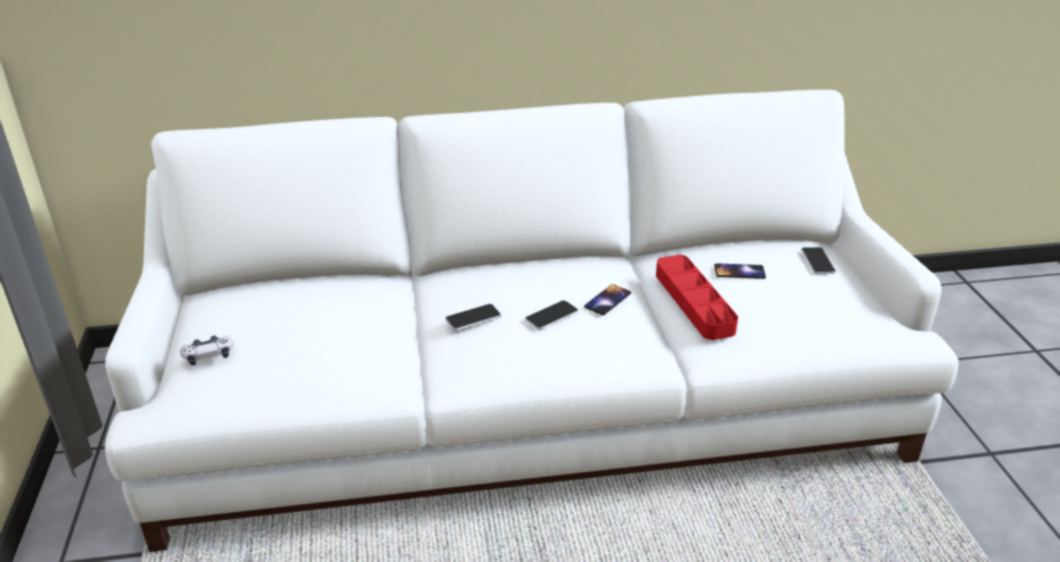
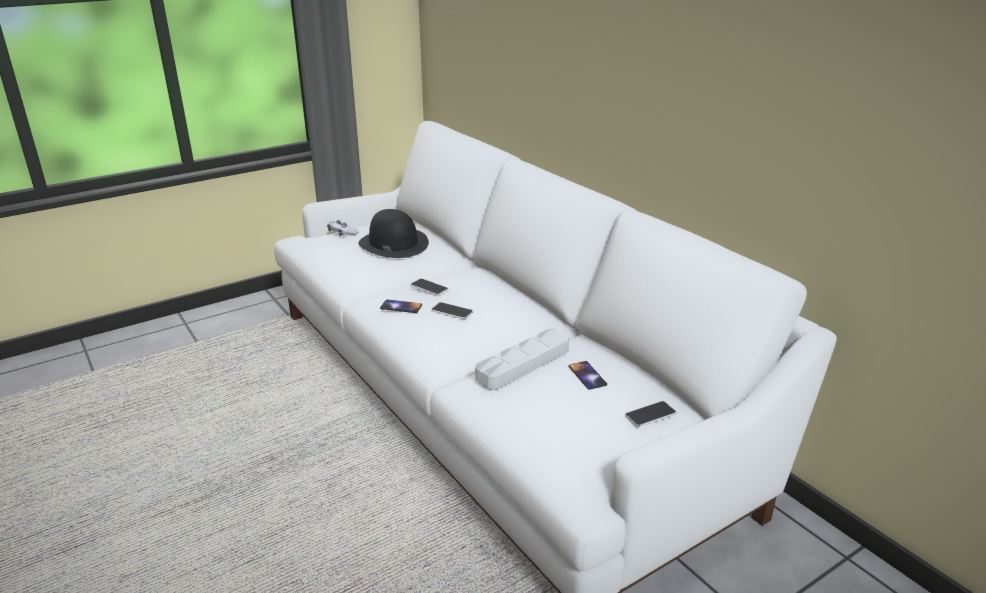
camera: 65 degrees right, 5 degrees down
(305, 317) = (393, 243): none -> black hat
(607, 300) = (491, 328): phone -> phone (401, 307)
(694, 302) = (523, 364): red tray -> grey tray

